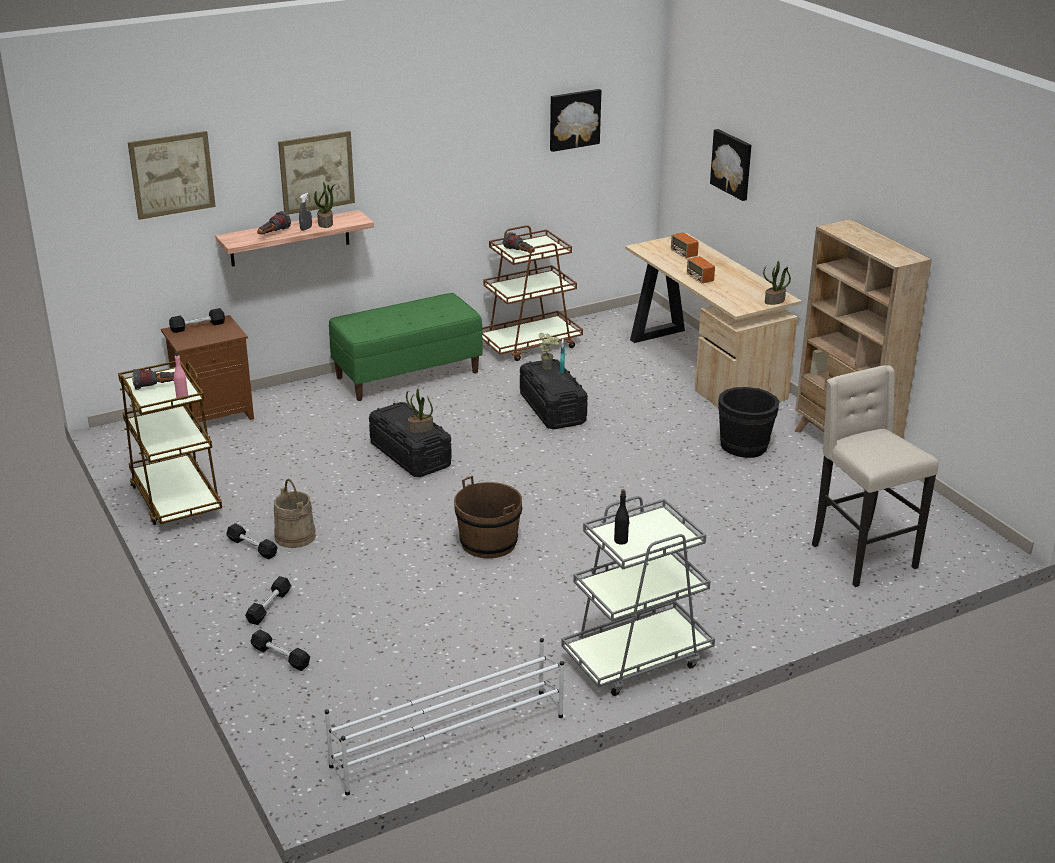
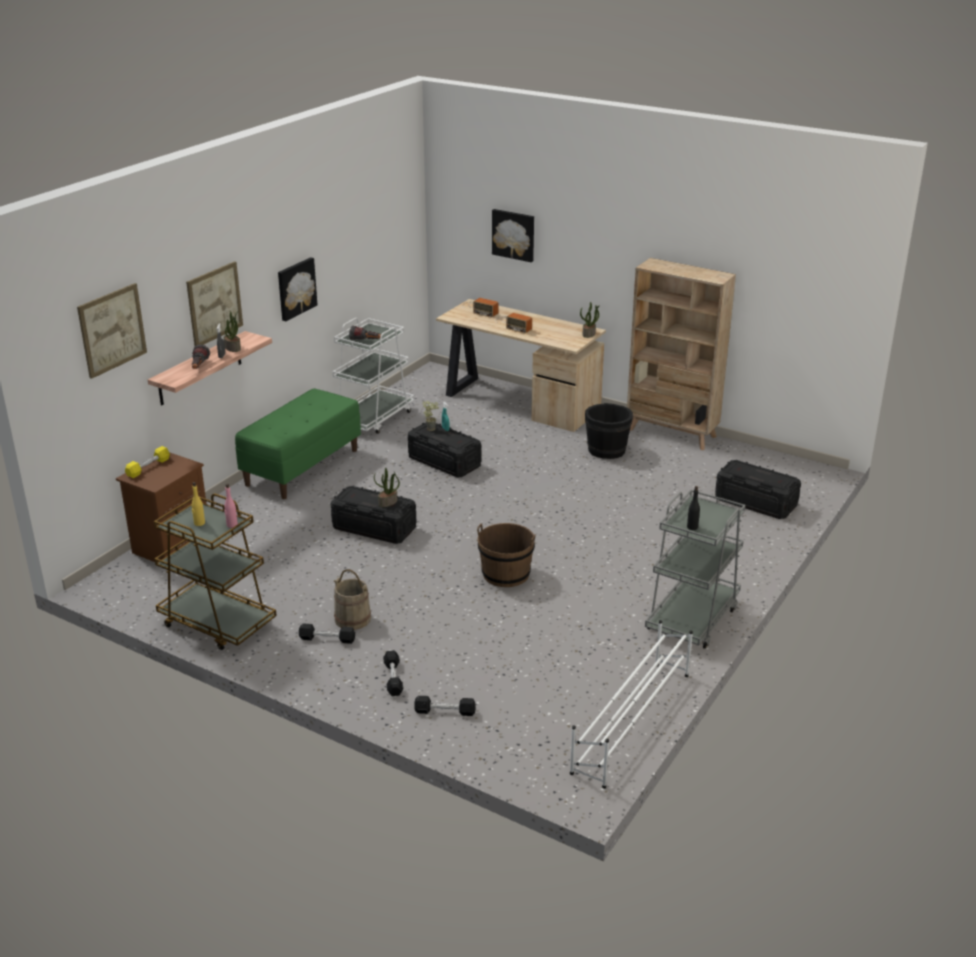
camera: 30 degrees left, 0 degrees up
(157, 387) = (199, 523): flashlight -> yellow bottle
(198, 326) = (148, 467): black dumbbell -> yellow dumbbell
(530, 344) = (374, 418): brown cart -> white cart
(574, 119) = (375, 221): picture -> picture (296, 288)
(860, 556) = (755, 502): beige stool -> black storage box

